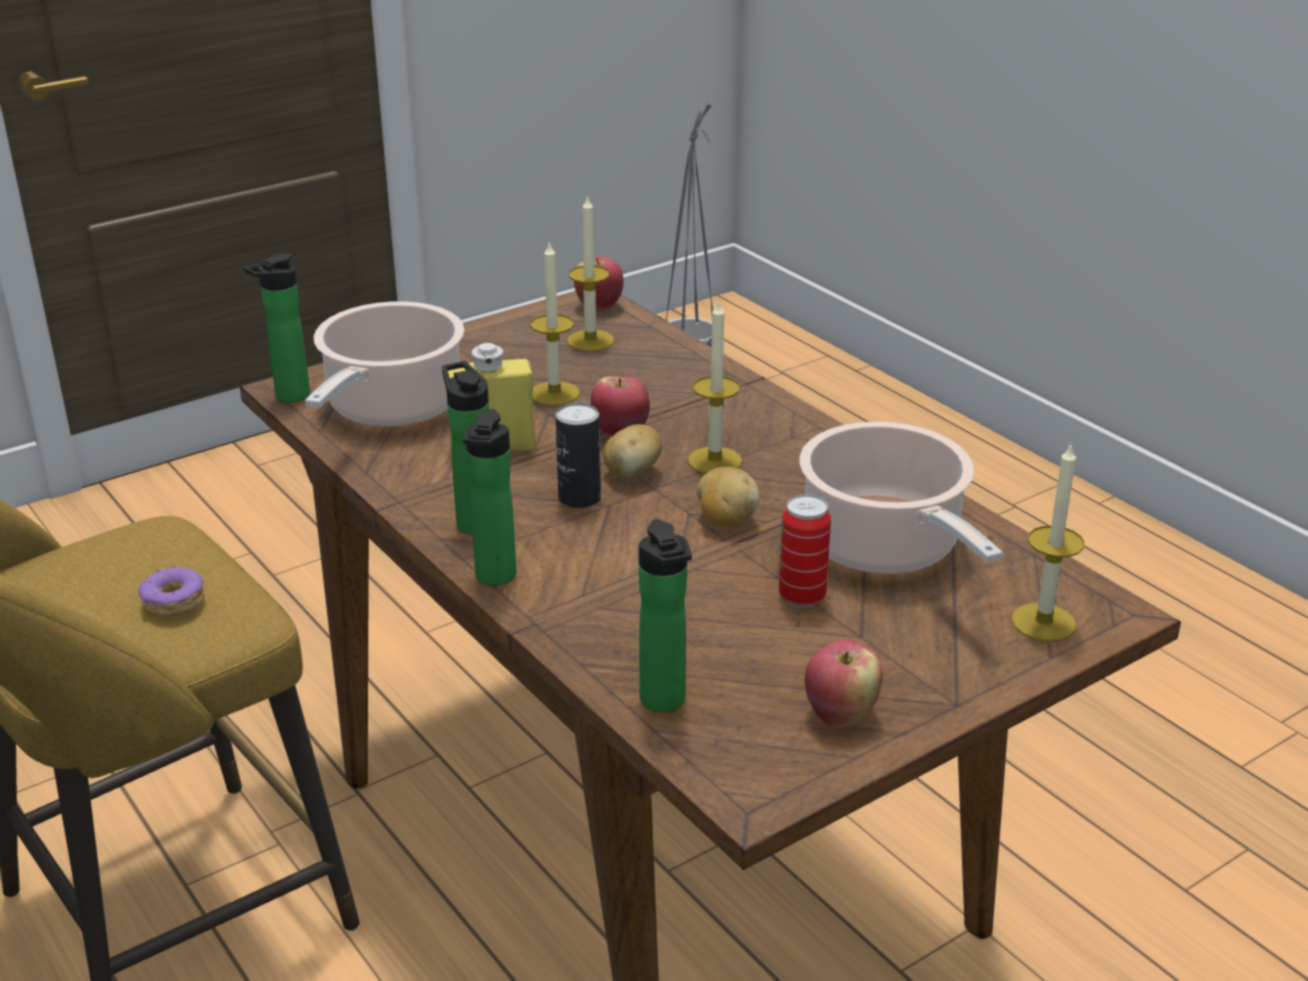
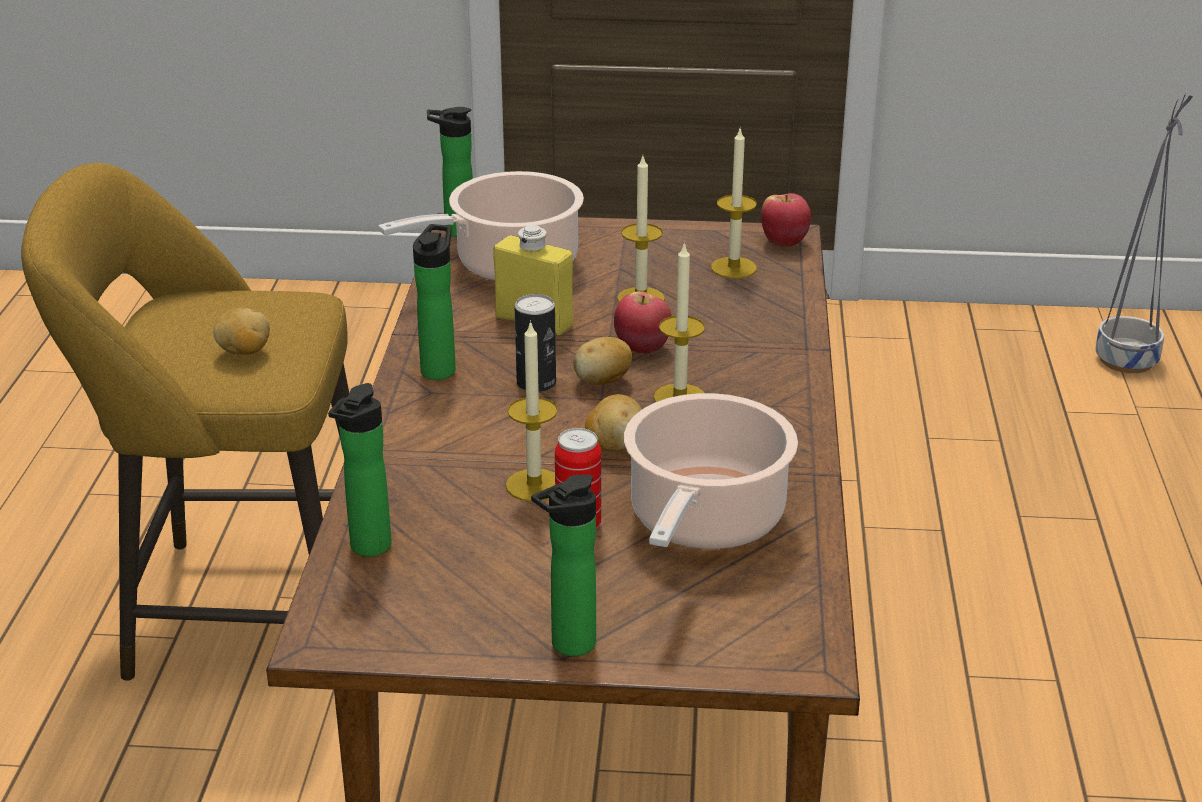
camera: 40 degrees right, 0 degrees up
(173, 602) = (244, 352): donut -> potato
(494, 578) = (392, 413): bottle -> bottle (567, 646)
(840, 714) = (469, 619): apple -> none
(1043, 622) = (735, 637): candle -> candle (534, 485)

